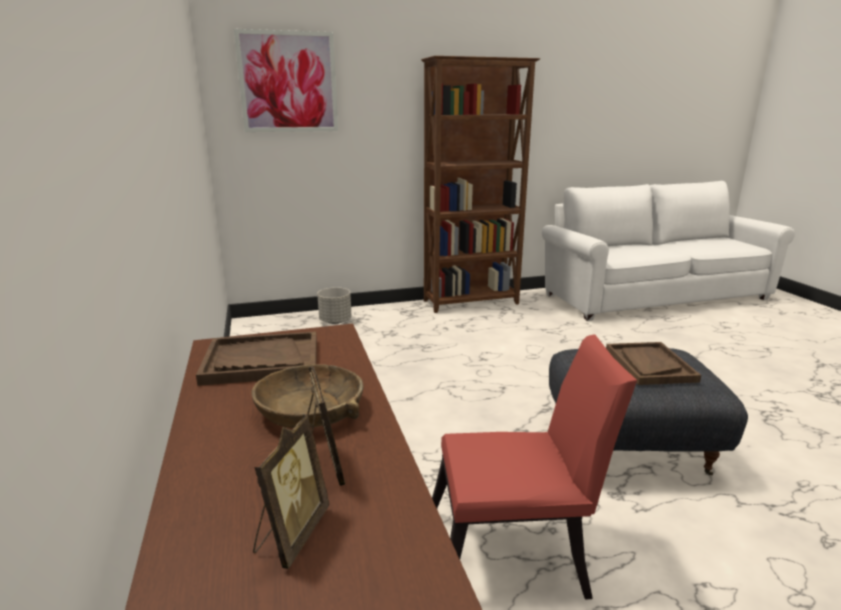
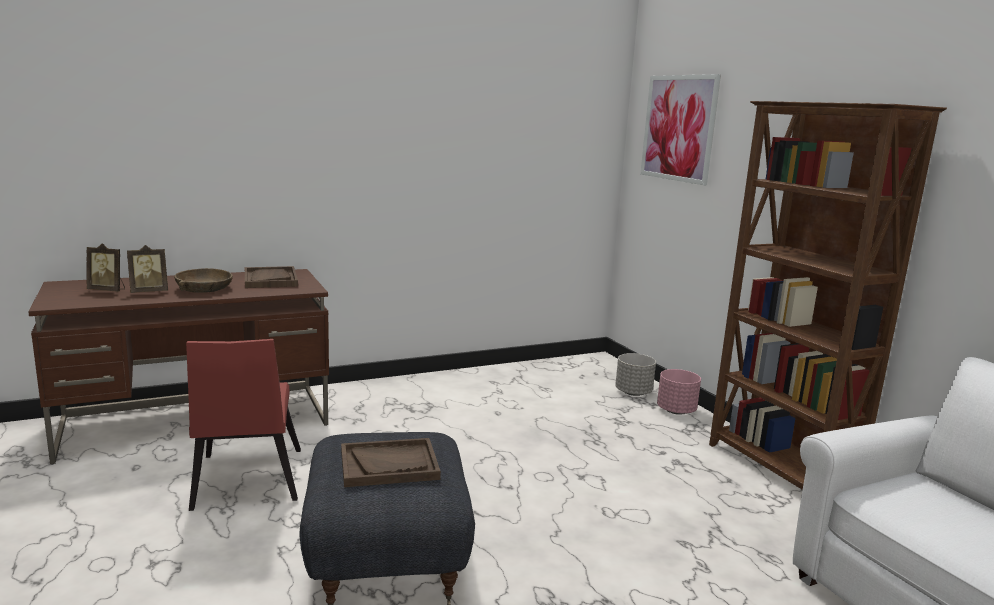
camera: 80 degrees right, 5 degrees down
(376, 313) = (675, 411): none -> pink planter

